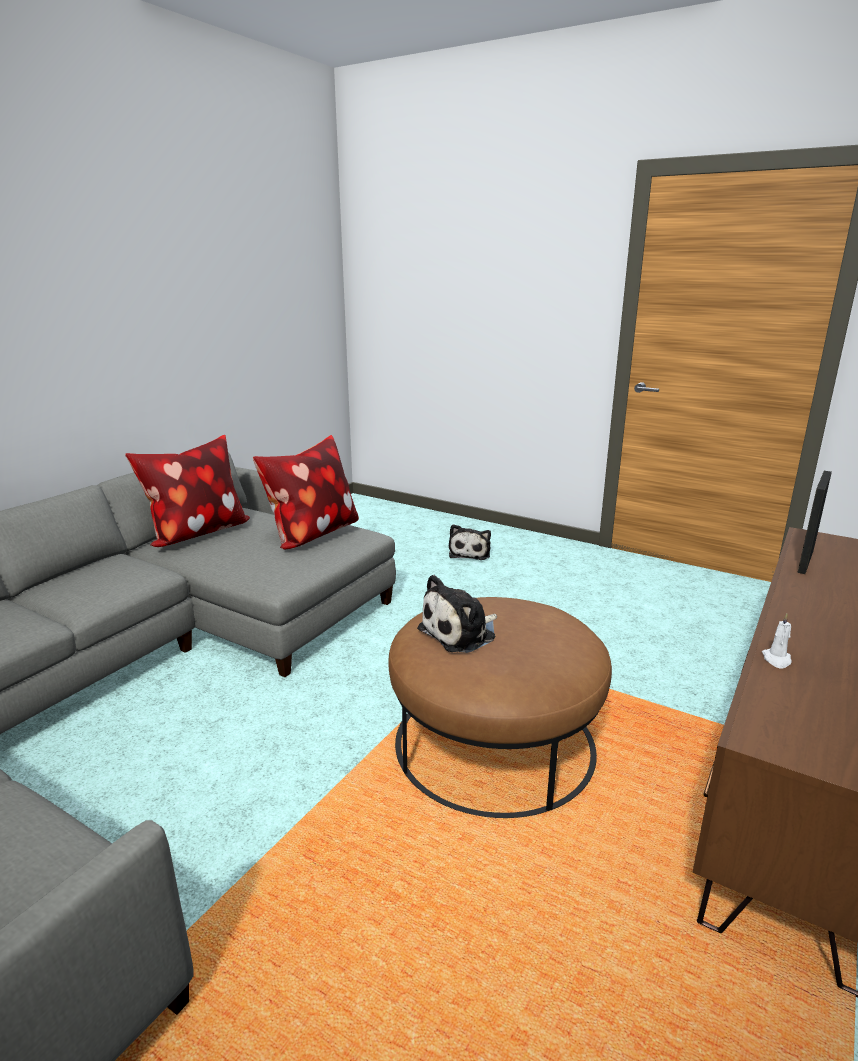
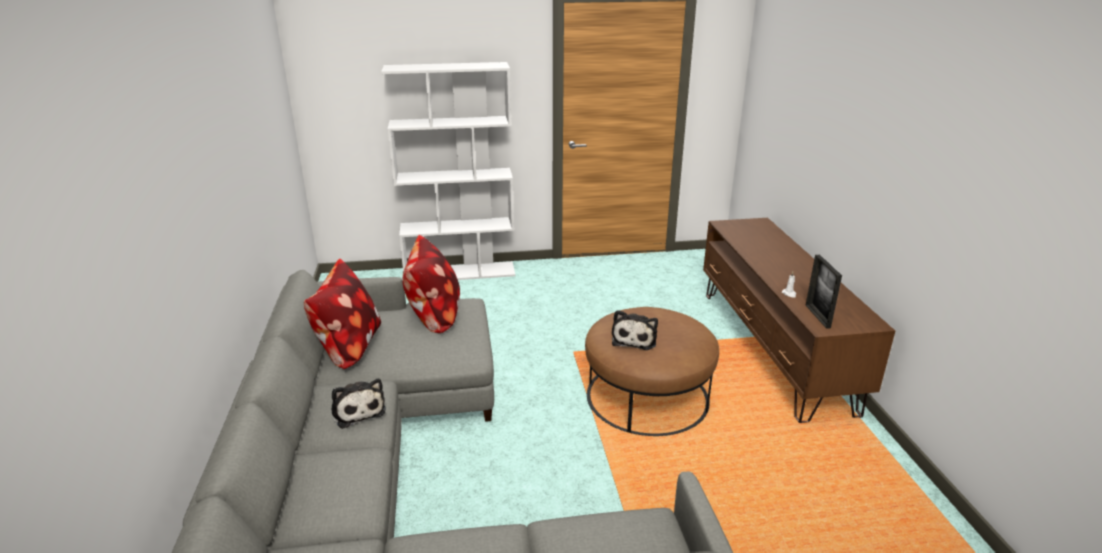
camera: 40 degrees left, 5 degrees up
(470, 553) = (483, 292): plush toy -> plush toy (357, 410)
(474, 528) = (460, 272): none -> white bookcase
(805, 561) = (739, 239): picture frame -> picture frame (817, 316)

